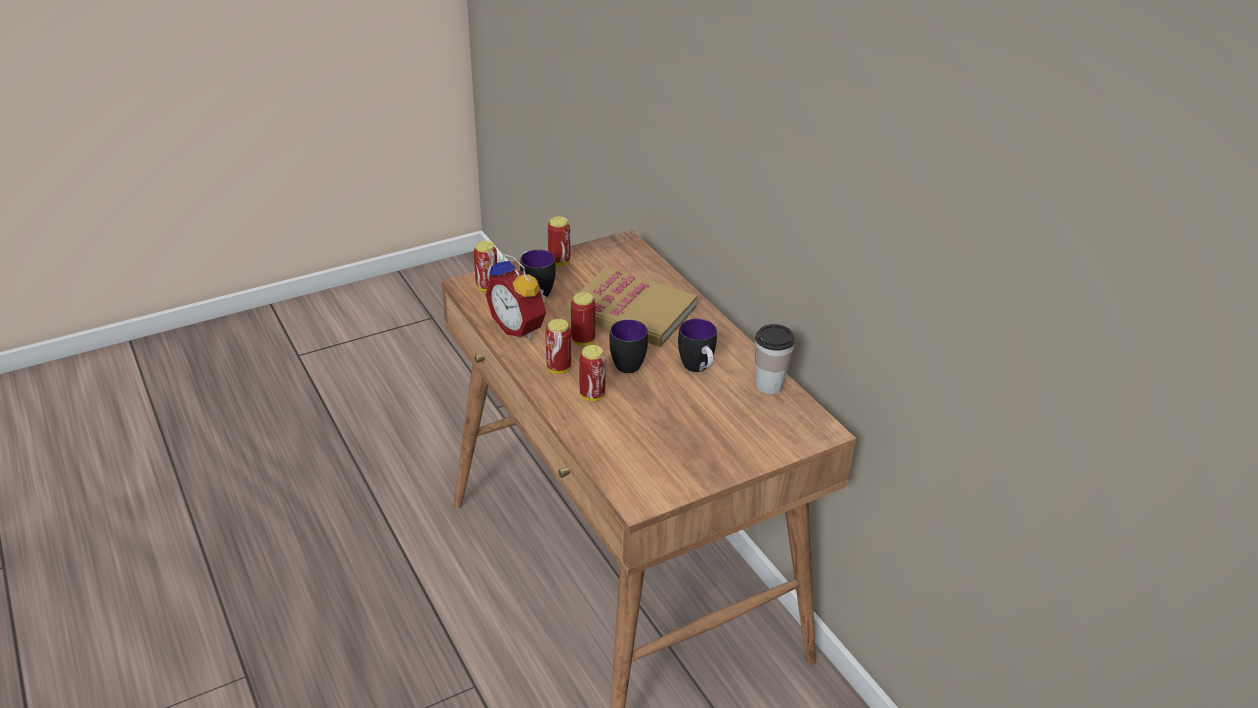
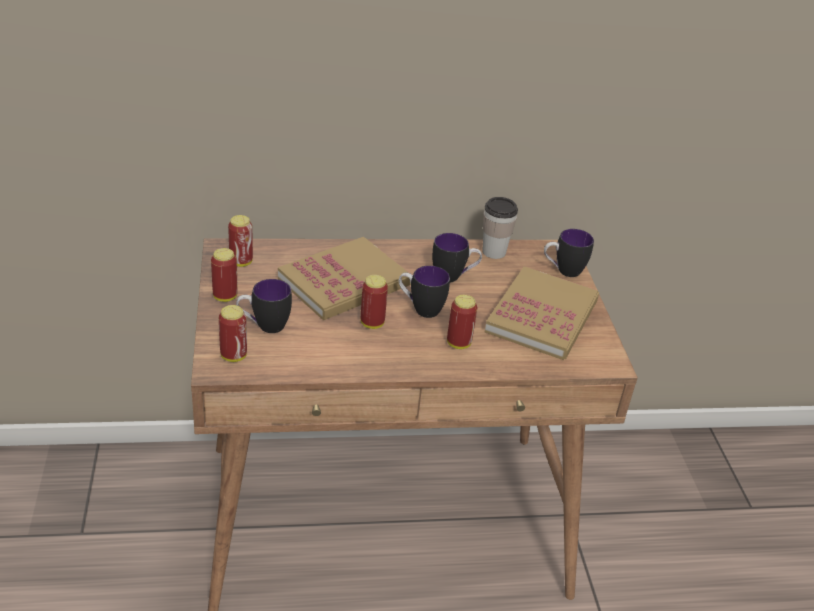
camera: 70 degrees left, 0 degrees up
(520, 327) = (324, 354): alarm clock -> none
(558, 368) = (406, 350): can -> can (241, 262)
(680, 440) = (542, 316): none -> book
(779, 440) = (562, 271): none -> mug

